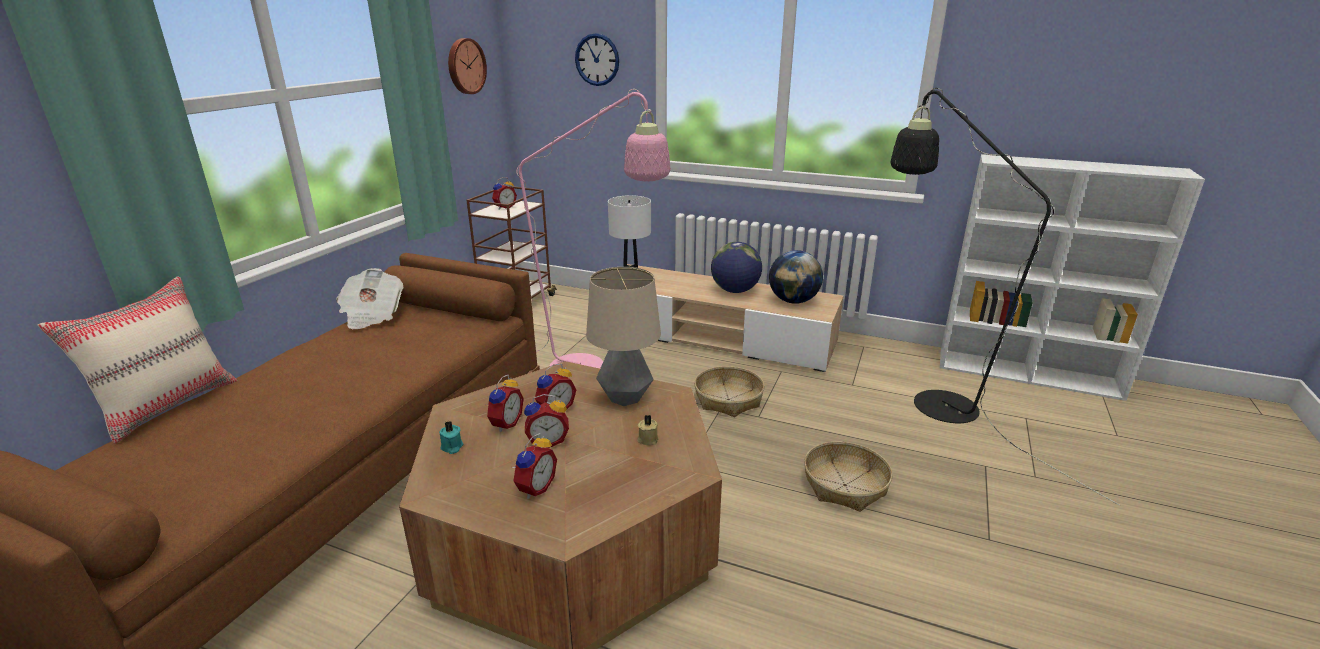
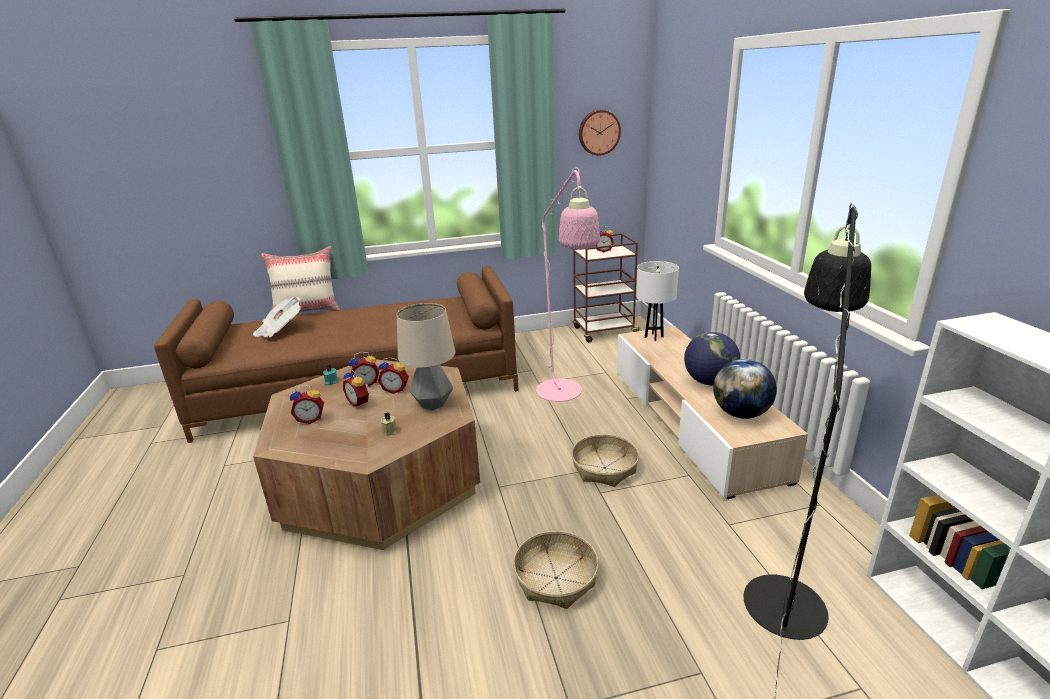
camera: 55 degrees right, 0 degrees up
(372, 315) = (438, 299): newspaper -> newspaper (280, 330)
(597, 60) = (693, 132): wall clock -> none

